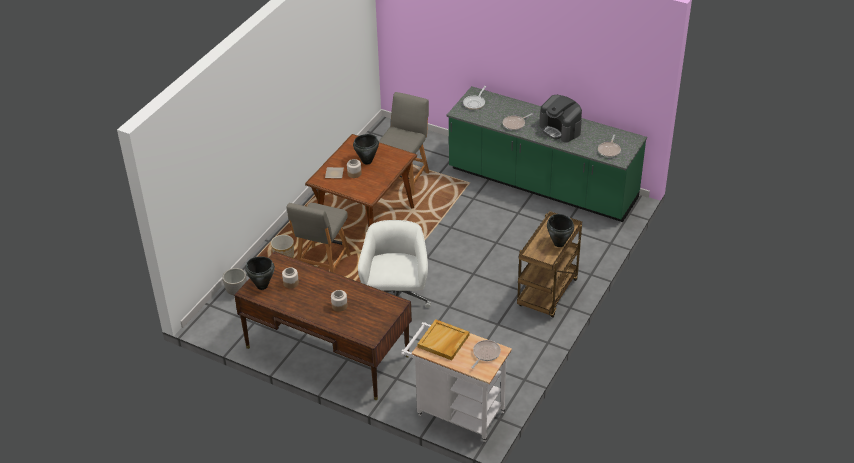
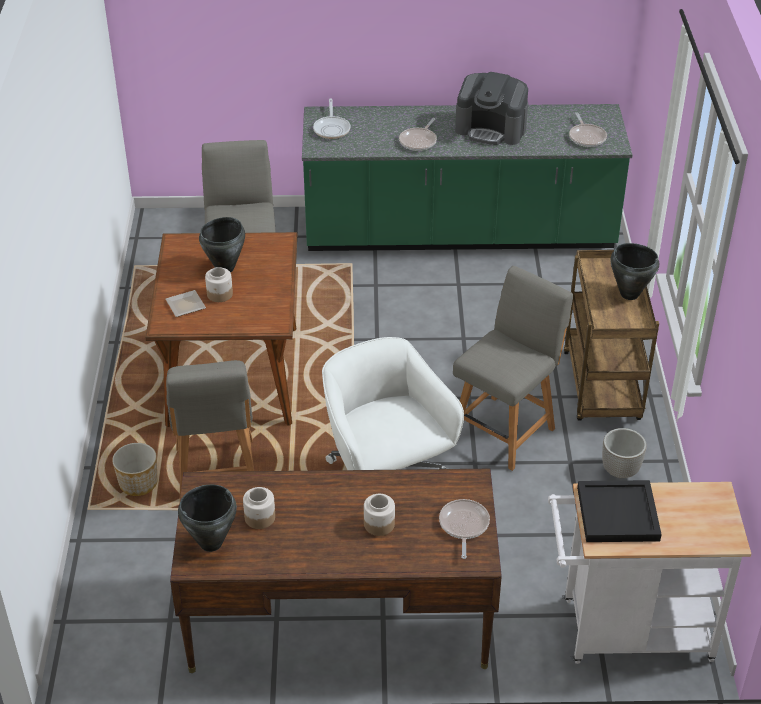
camera: 30 degrees left, 0 degrees up
(236, 291) = (97, 576): planter -> planter (619, 470)
(443, 341) = (618, 514): beige tray -> black tray
(477, 296) = (505, 430): none -> grey chair
(485, 354) = (701, 507): frying pan -> frying pan (463, 526)

